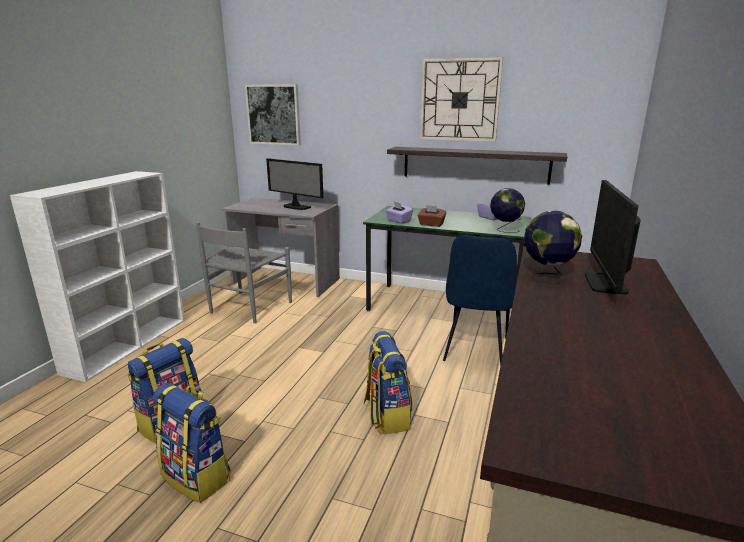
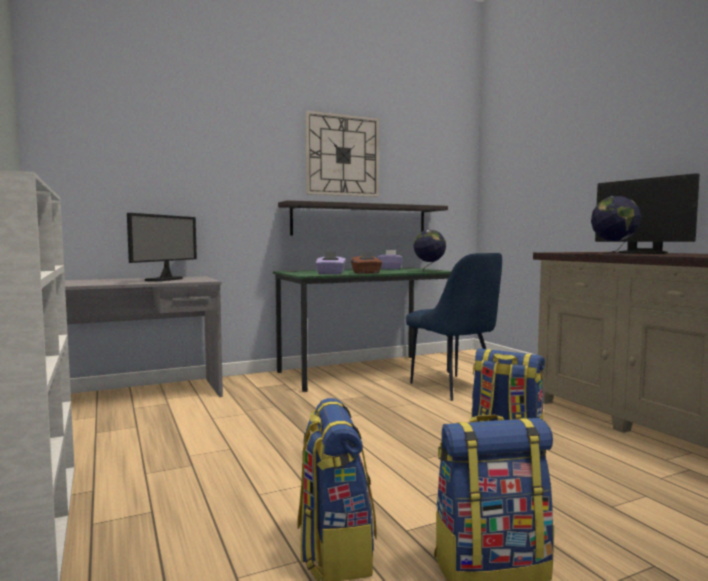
camera: 45 degrees left, 15 degrees down
(249, 308) = (152, 428): grey chair -> none
(273, 114) = (104, 158): picture -> none
(295, 207) = (166, 279): monitor -> monitor turned 60 degrees counterclockwise

